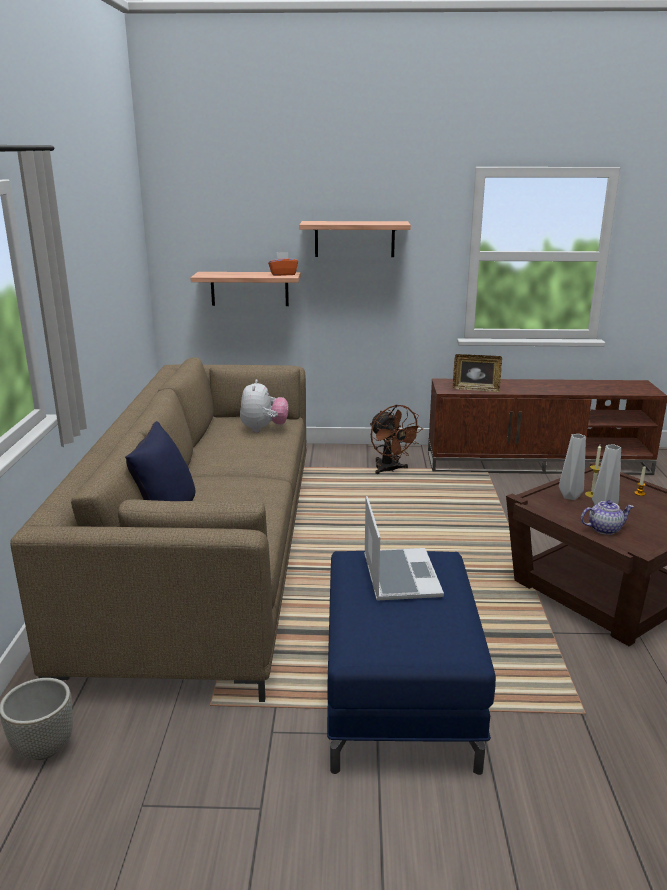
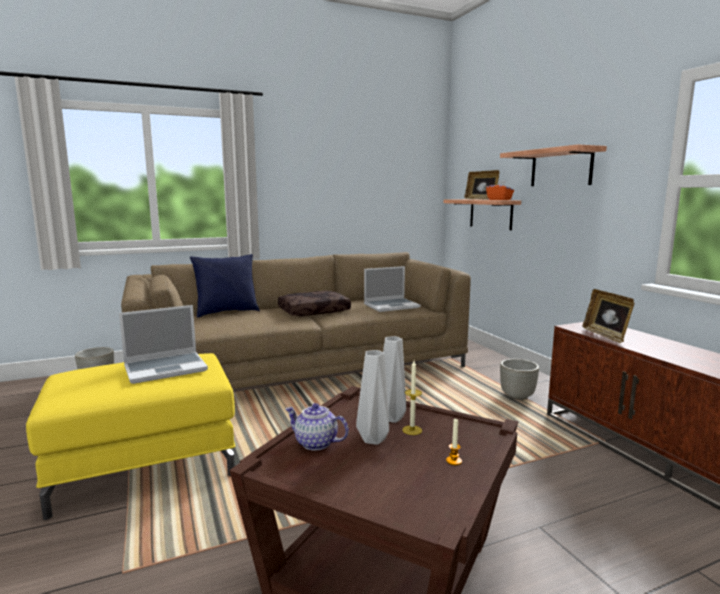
camera: 65 degrees right, 10 degrees down
(230, 468) = (314, 311): none -> brown pillow
(239, 272) = (481, 199): none -> picture frame
(263, 429) = (391, 306): plush toy -> laptop
(390, 470) = (517, 396): brown fan -> grey planter
(397, 697) = (145, 465): blue ottoman -> yellow ottoman
(604, 529) = (315, 443): teapot -> teapot turned 150 degrees clockwise

